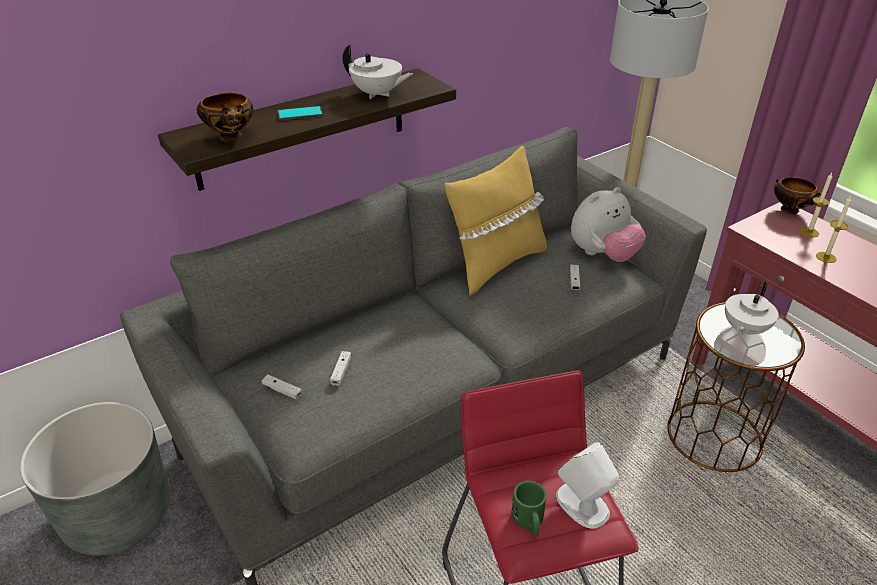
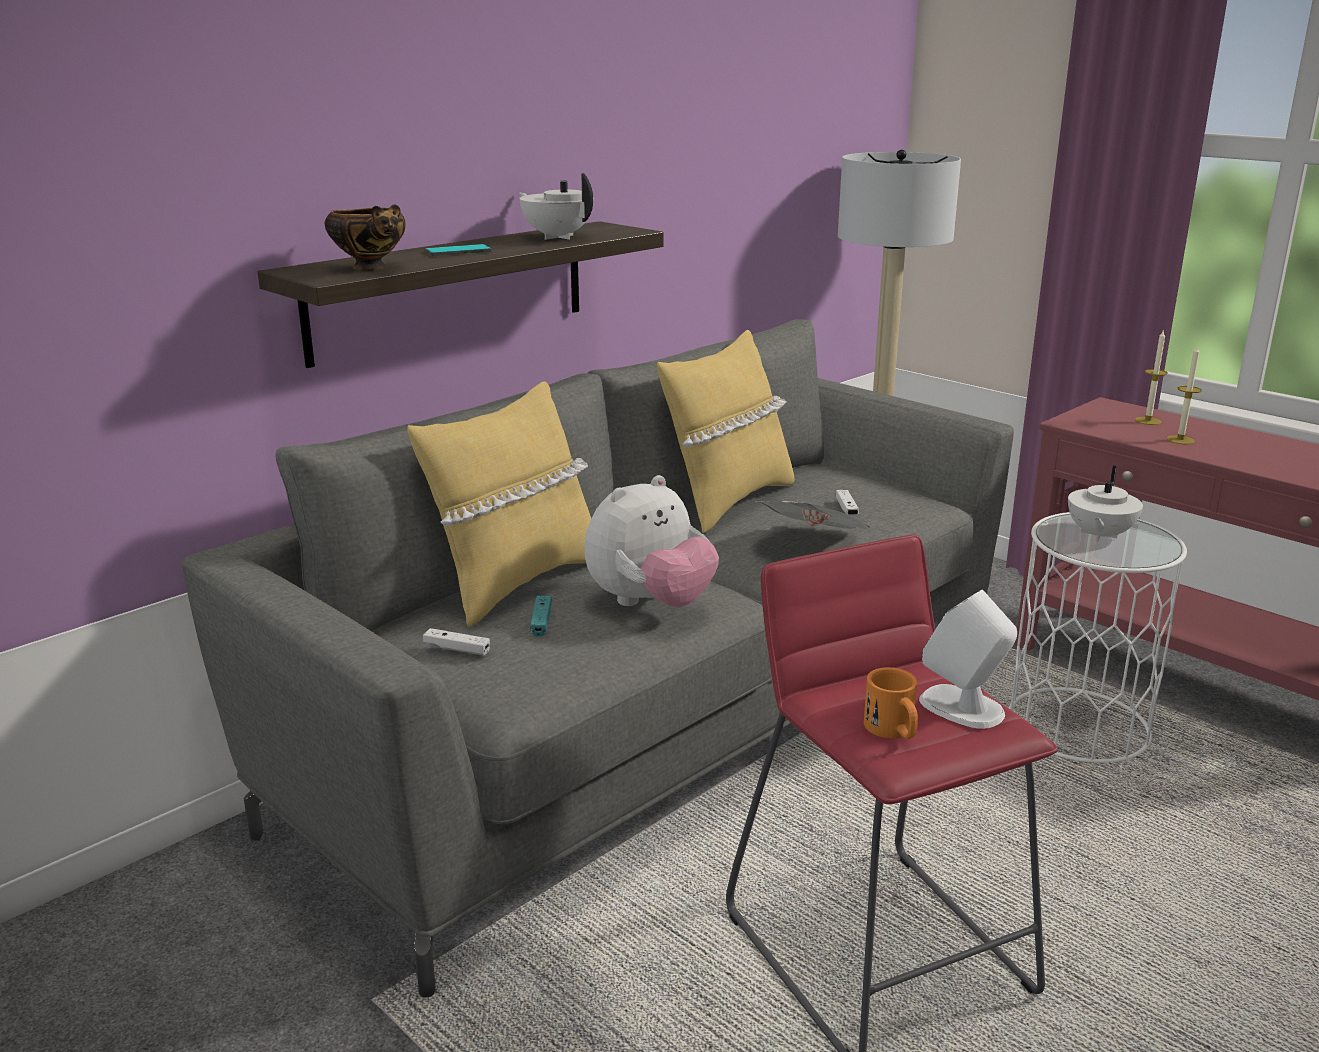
camera: 10 degrees left, 15 degrees down
(118, 515) = (162, 923): grey planter -> none
(336, 331) = (516, 583): none -> yellow pillow
(341, 371) = (541, 621): white game controller -> turquoise game controller
(377, 94) = (557, 237): white teapot -> white teapot turned 150 degrees counterclockwise
(529, 522) = (893, 731): green mug -> orange mug
(541, 316) = (814, 545): none -> newspaper
(603, 255) = (874, 484): plush toy -> plush toy (650, 603)
(713, 436) = (1077, 725): brown side table -> white side table
(791, 211) = (1115, 405): bowl -> none

